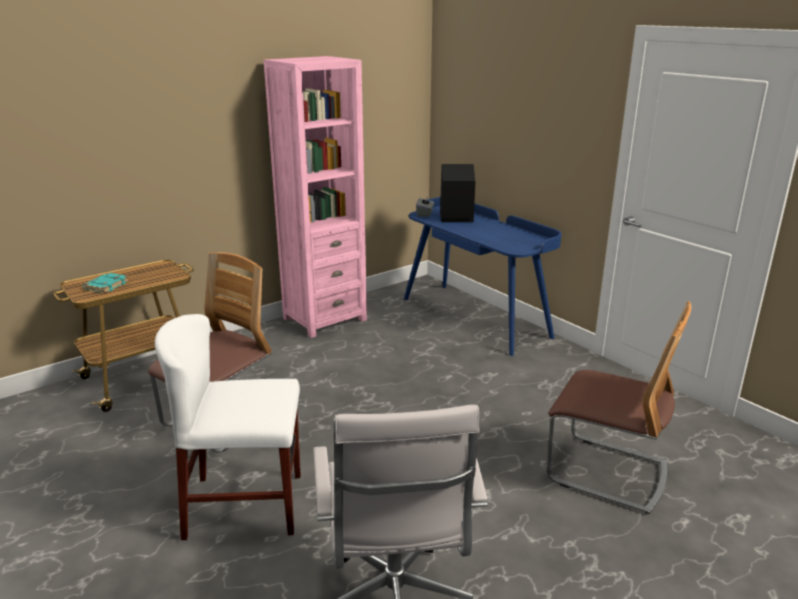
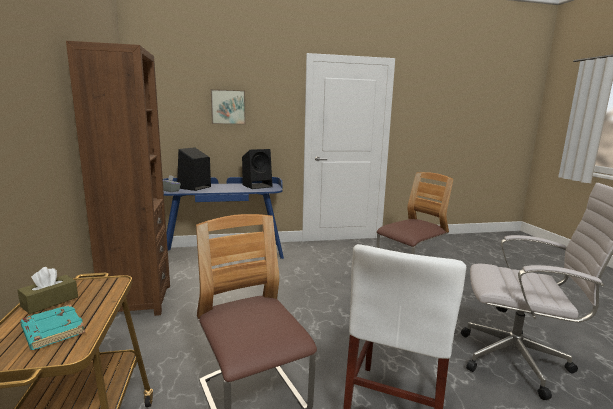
camera: 65 degrees left, 10 degrees down
(139, 271) = (50, 302): none -> brown tissue box
(324, 319) = (138, 301): pink bookcase -> brown bookcase
(521, 111) = (228, 107): none -> picture
(521, 239) = (258, 186): none -> black speaker

